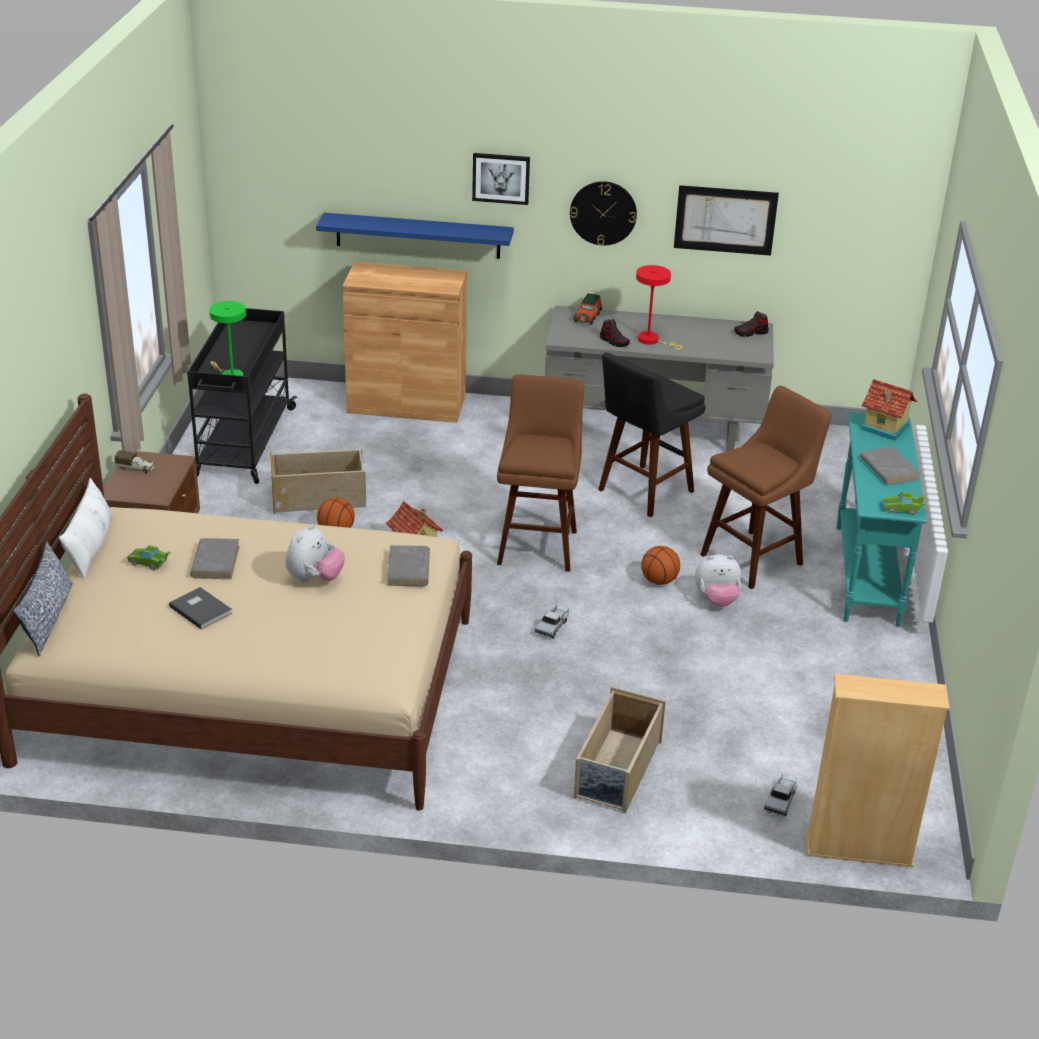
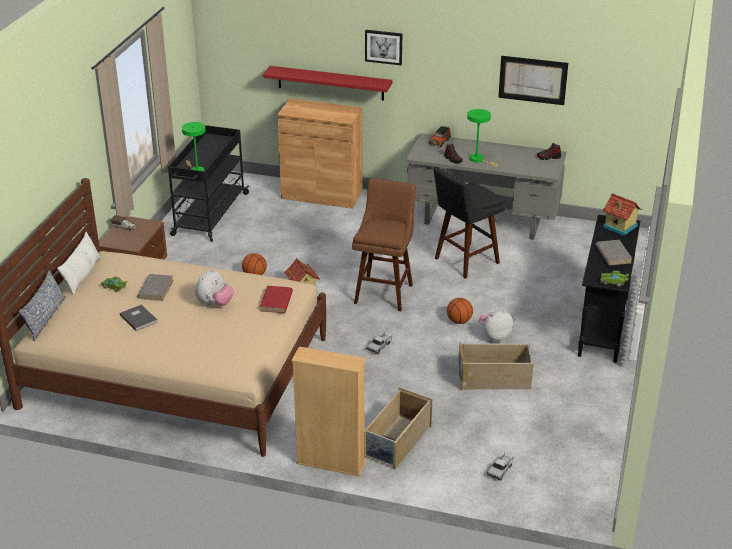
camera: 10 degrees right, 0 degrees up
(319, 498) = (249, 253): beige storage box -> beige storage box (494, 379)
(408, 569) = (276, 302): grey book -> red book
(418, 235) = (330, 83): blue shelf -> red shelf
(603, 213) = (451, 72): wall clock -> none
(652, 340) = (479, 159): red table lamp -> green table lamp
(716, 600) = (494, 336): plush toy -> plush toy turned 150 degrees clockwise
(755, 557) = (529, 310): brown stool -> none
(859, 849) = (544, 506): beige bookcase -> beige bookcase (330, 463)
(866, 575) = (602, 326): turquoise console table -> black console table

